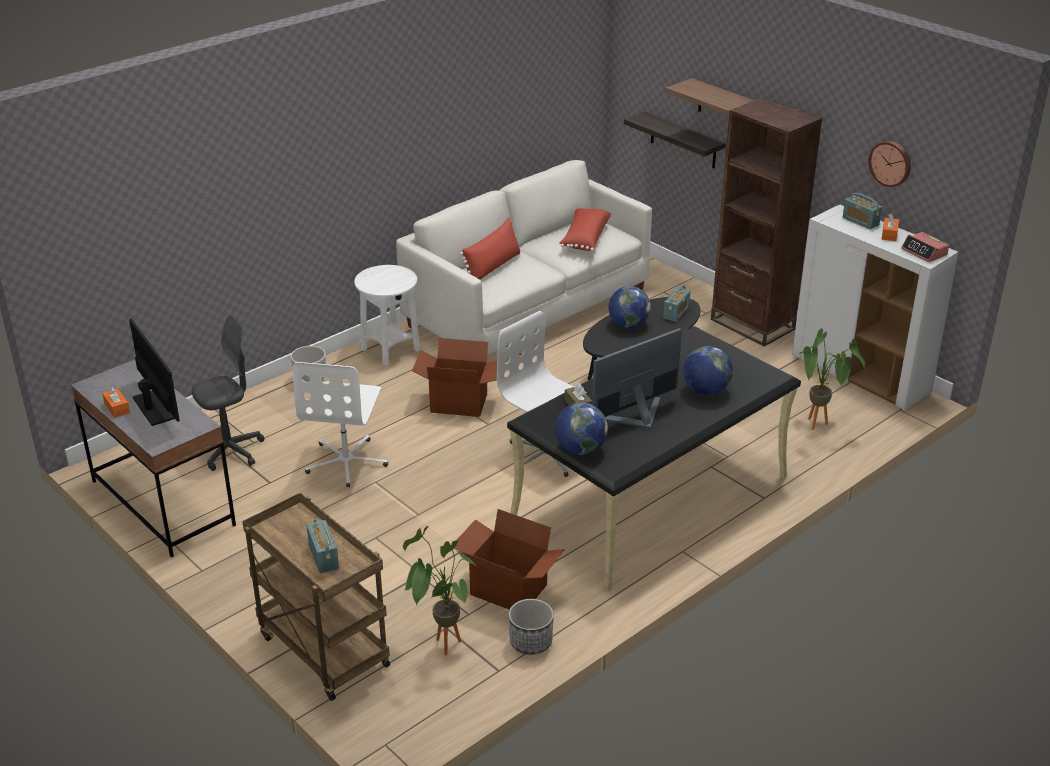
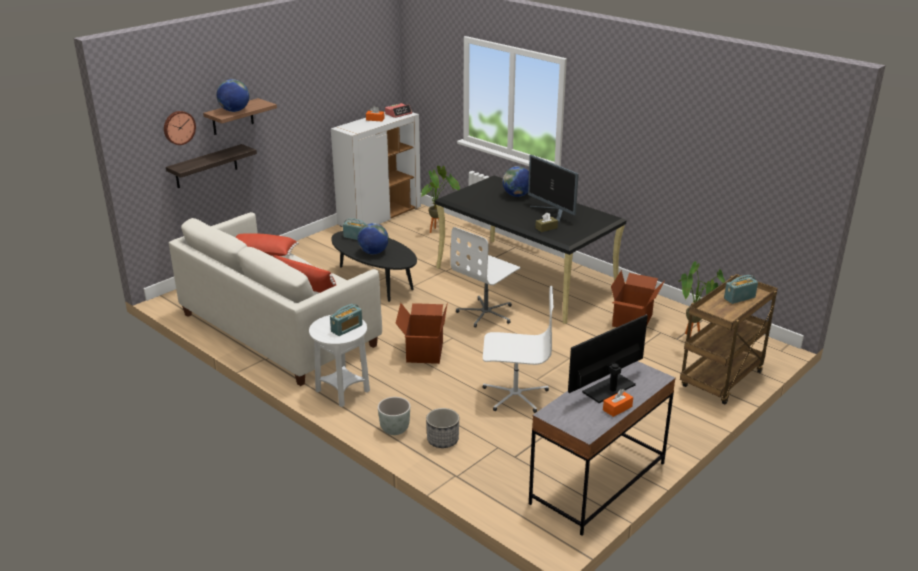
camera: 95 degrees left, 5 degrees down
(230, 451) = (514, 458): grey office chair -> none
(531, 642) = (673, 311): planter -> planter (443, 440)
(580, 449) = (594, 226): globe -> globe (234, 111)
(752, 324) = (313, 245): brown bookcase -> none
(860, 221) = (357, 124): radio -> radio (347, 328)
(891, 163) = (350, 82): wall clock -> wall clock (178, 127)

